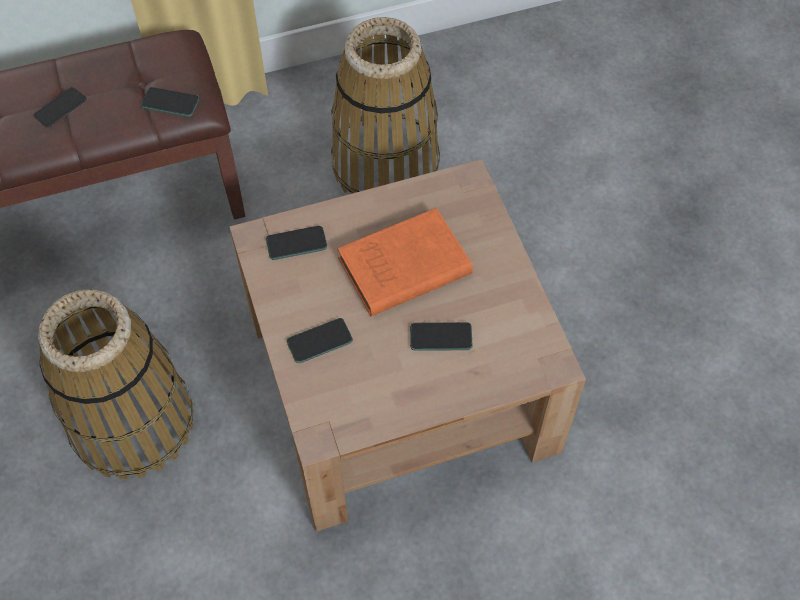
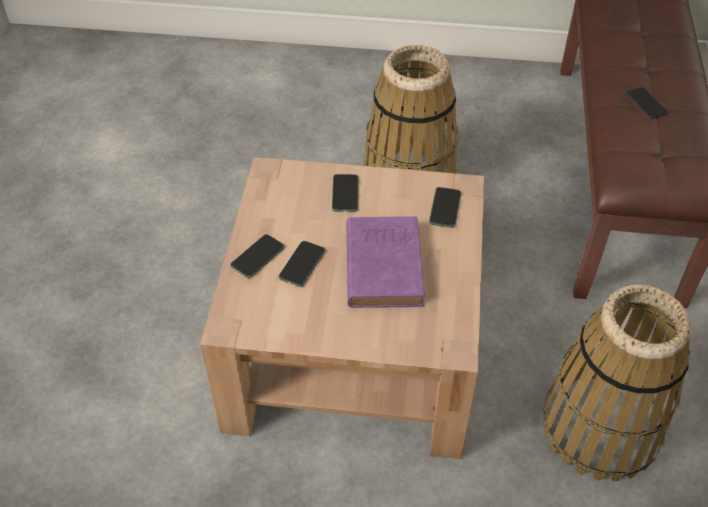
camera: 115 degrees right, 10 degrees down
(170, 103) = (629, 164): phone -> phone (257, 257)
(401, 268) = (383, 264): orange book -> purple book

